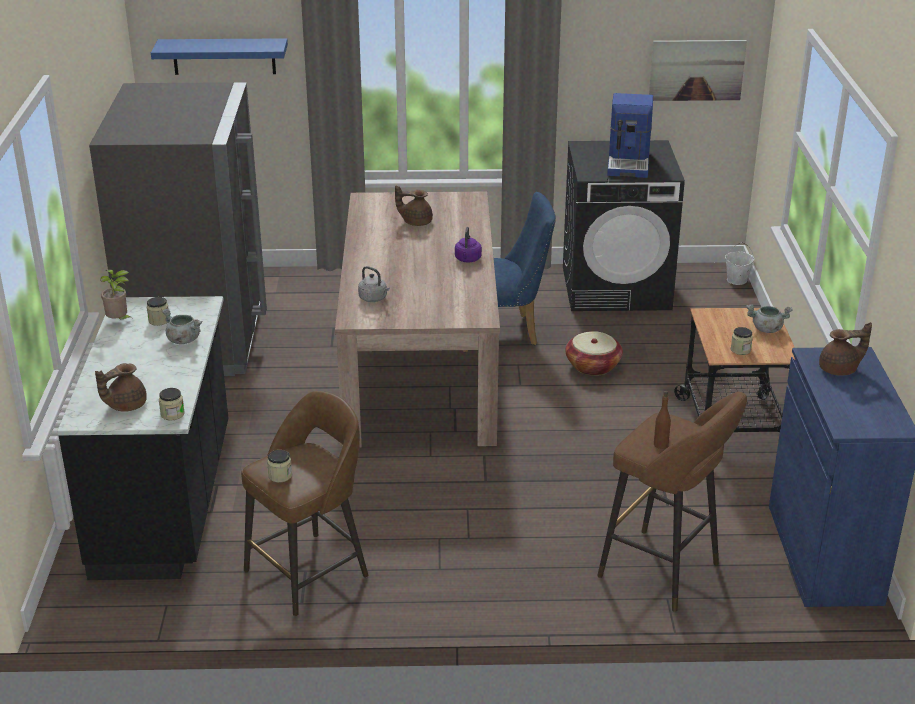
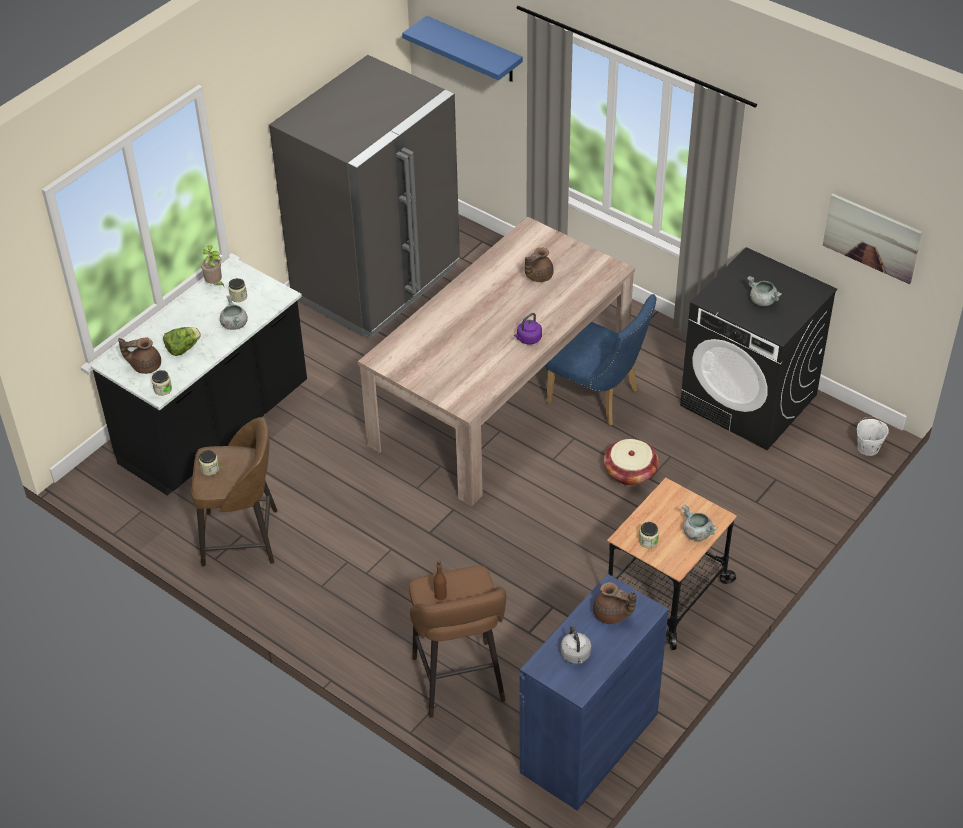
camera: 40 degrees right, 15 degrees up
(151, 377) = (183, 348): none -> lettuce
(374, 298) = (416, 345): grey kettle -> grey kettle (576, 655)
(416, 222) = (538, 276): brown teapot -> brown teapot turned 90 degrees counterclockwise
(629, 163) = (763, 301): coffee machine -> grey cooking pot

